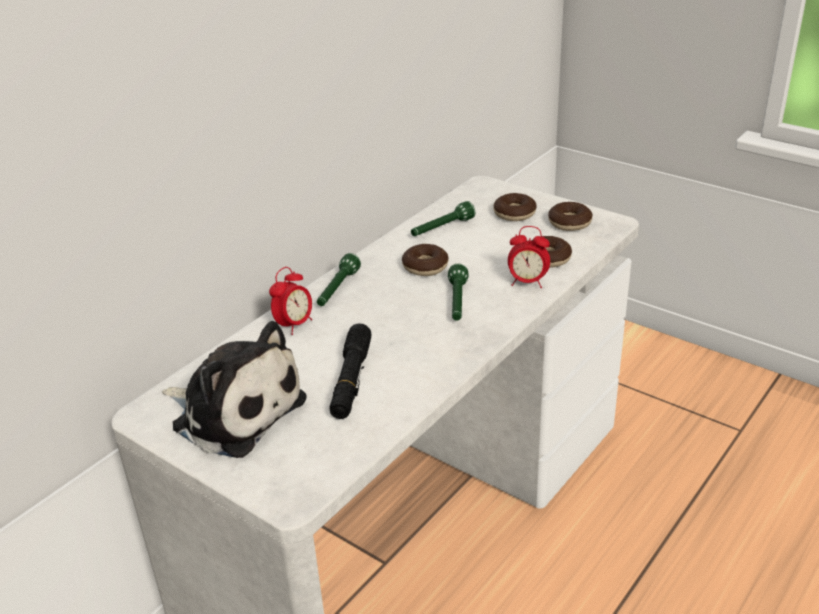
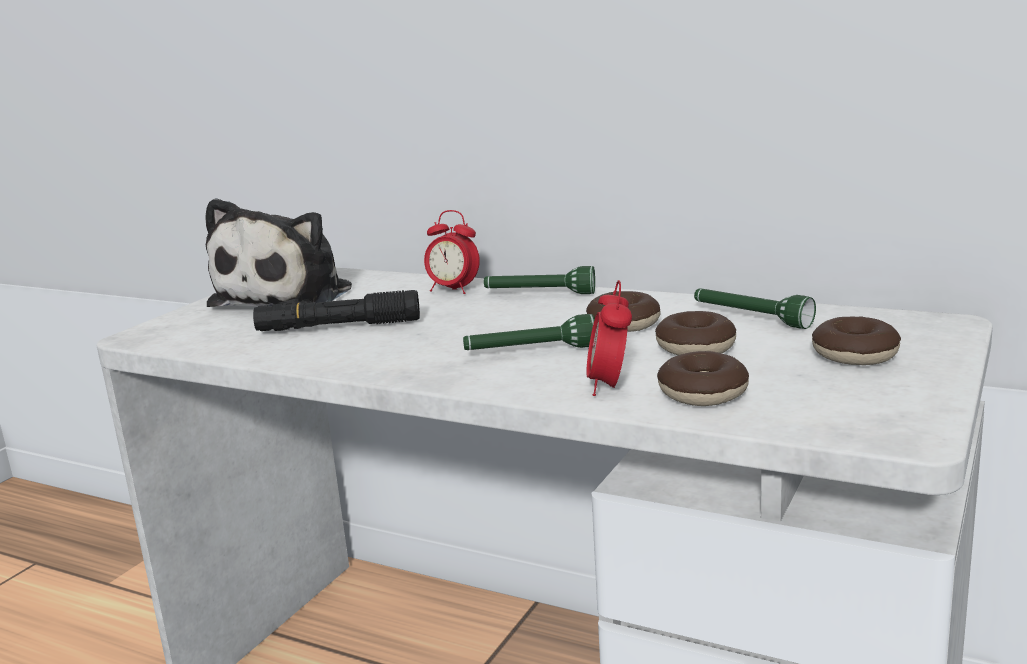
camera: 80 degrees right, 15 degrees down
(569, 223) = (863, 397): donut -> donut (695, 347)

